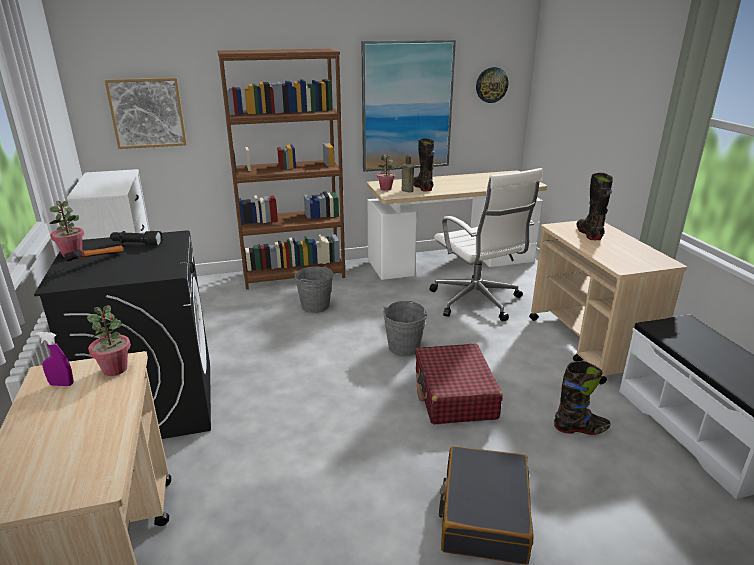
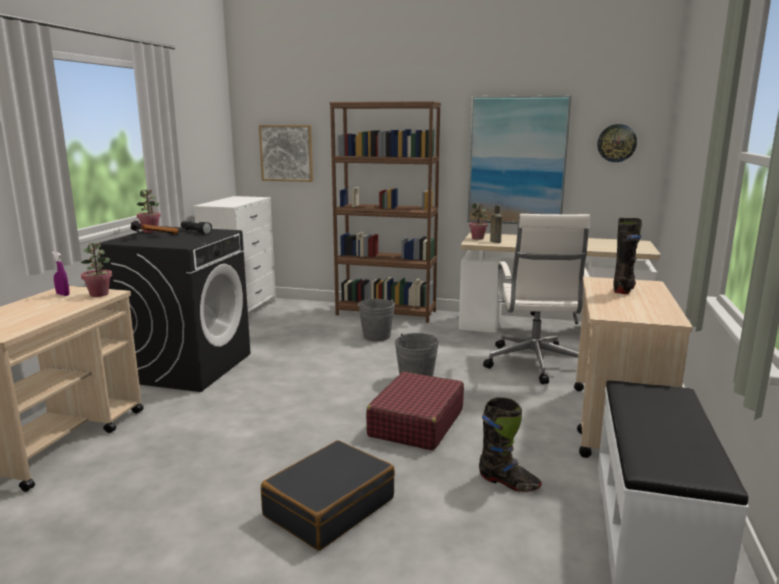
camera: 30 degrees right, 10 degrees down
(422, 187) = (515, 241): black boot -> none

